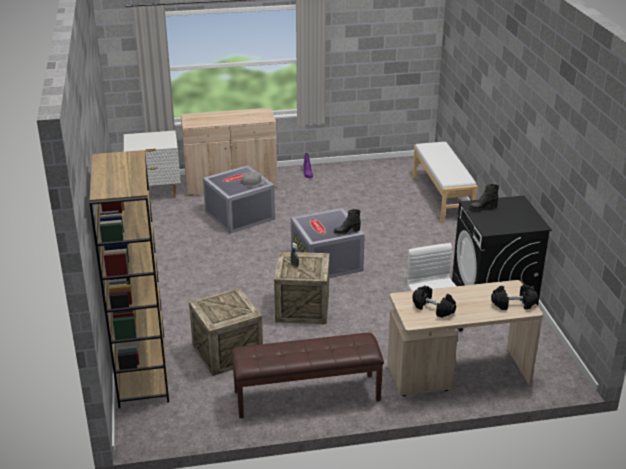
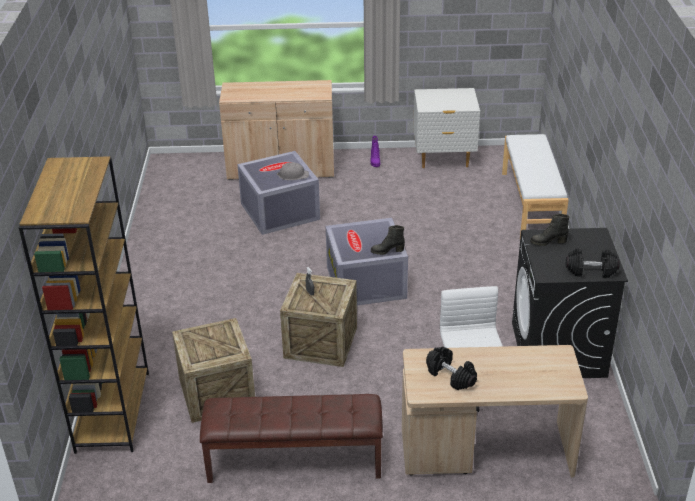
camera: 10 degrees right, 5 degrees up
(155, 193) = (190, 173): white nightstand -> white nightstand (444, 159)
(513, 304) = (554, 379): black dumbbell -> black dumbbell (591, 270)

